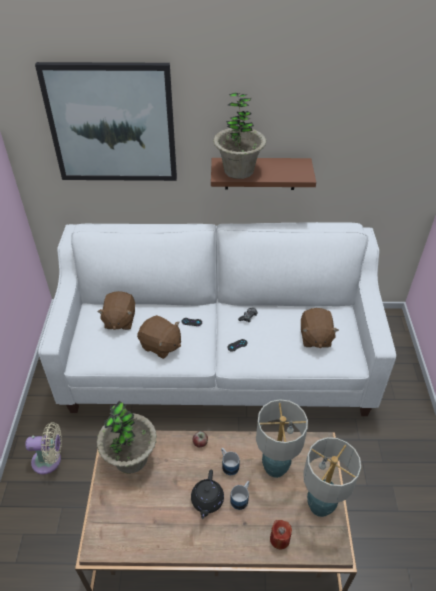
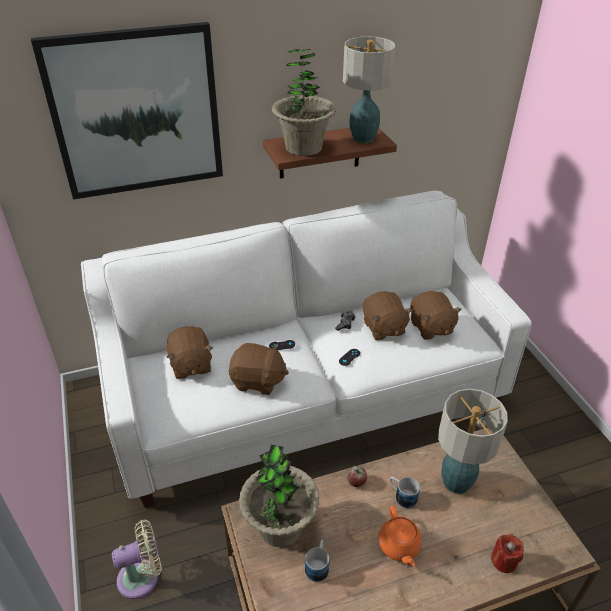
camera: 20 degrees left, 5 degrees down
(207, 501) = (399, 546): black teapot -> orange teapot
(241, 498) = (436, 529): mug -> mug (318, 565)
(276, 328) = (383, 328): none -> brown plush toy
(319, 505) = (526, 508): table lamp -> table lamp (362, 138)

